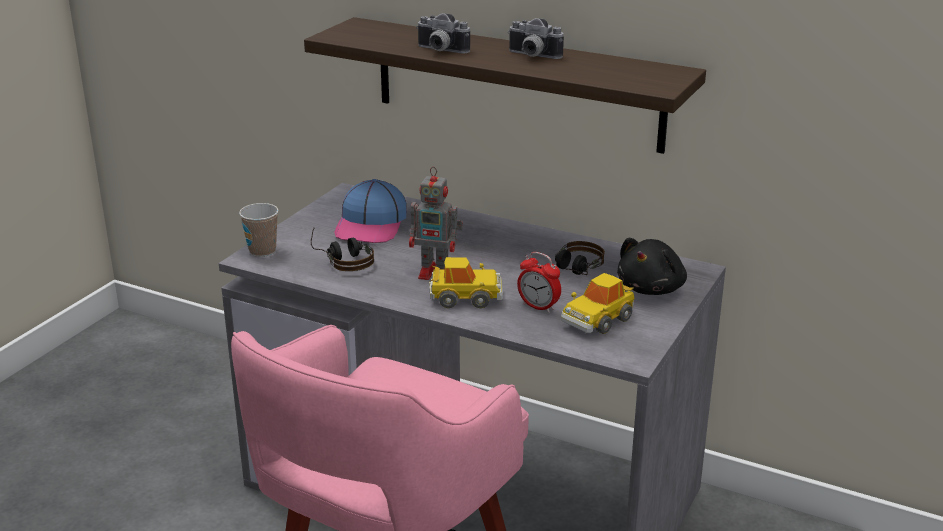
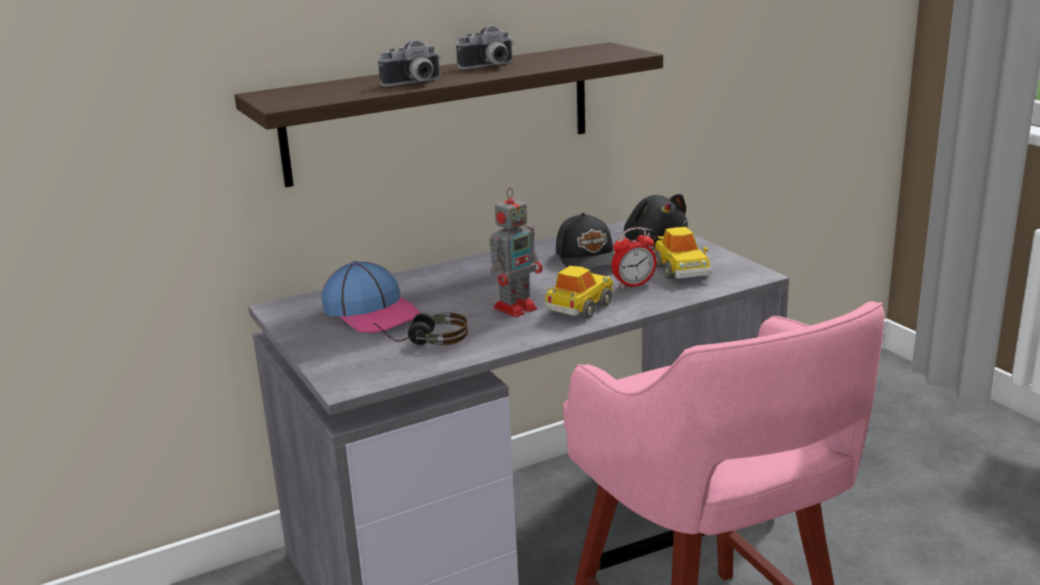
camera: 55 degrees left, 5 degrees down
(262, 251) = (340, 375): cup -> none
(574, 271) = (589, 259): headphones -> black cap

